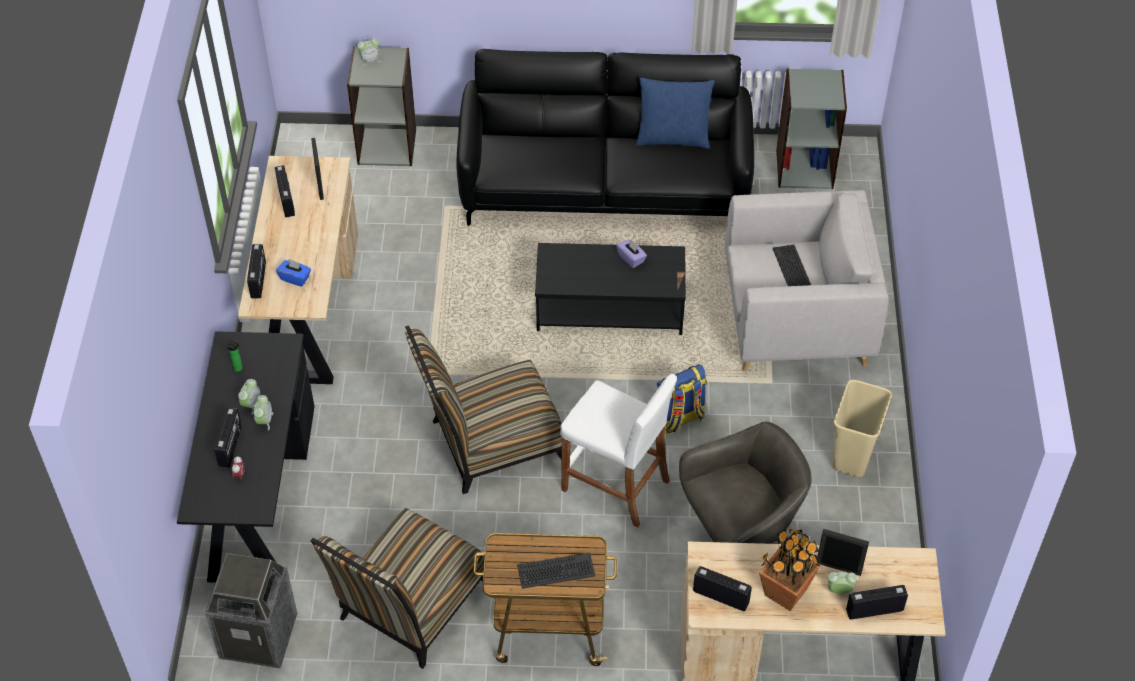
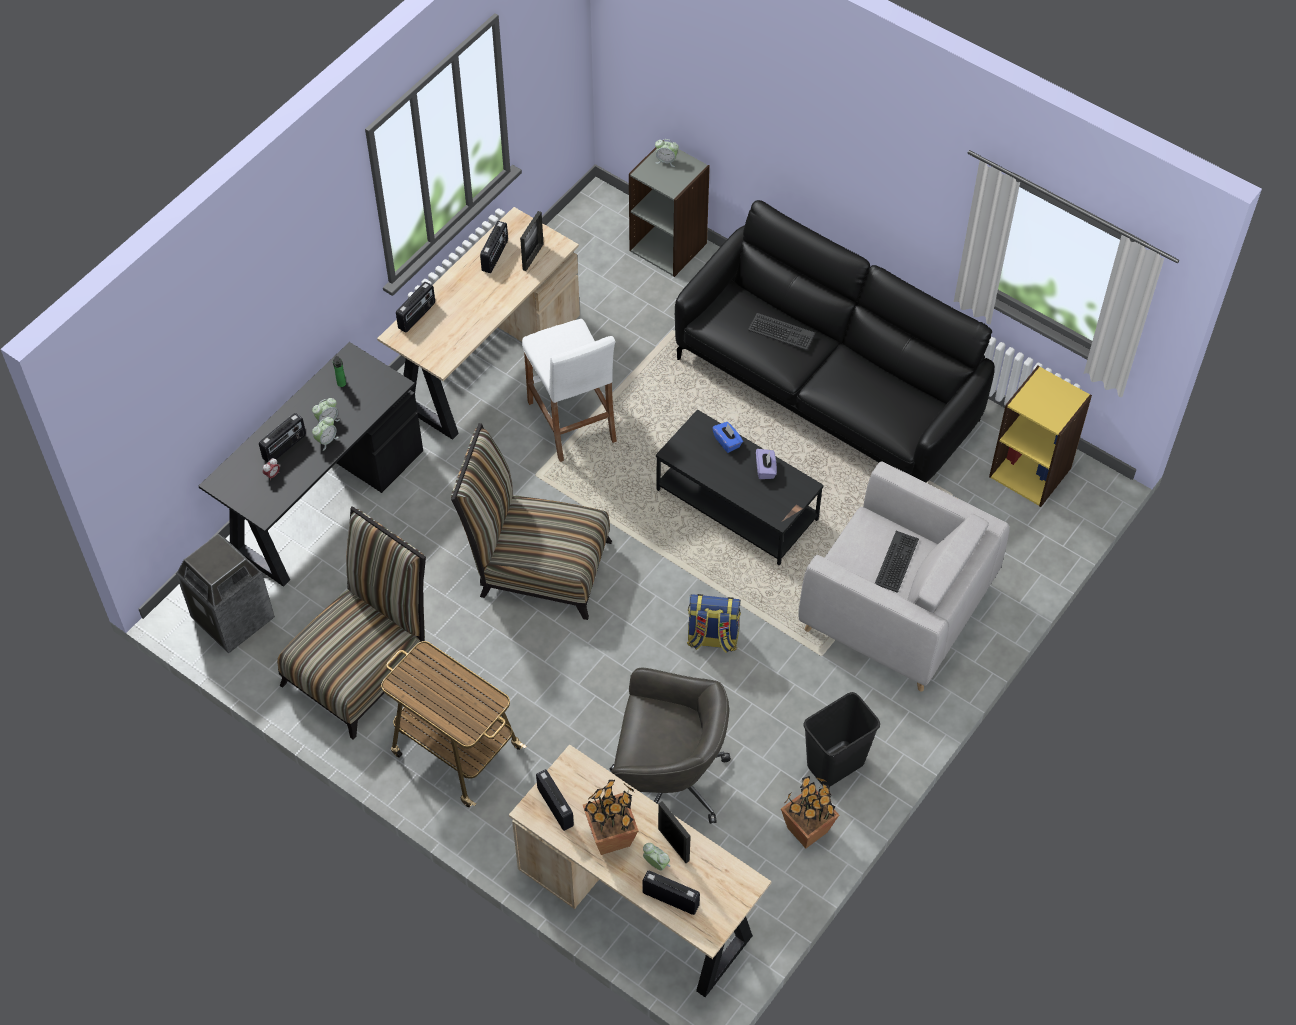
camera: 35 degrees right, 5 degrees up
(295, 278) = (447, 330): blue tissue box -> blue tissue box (727, 442)
(409, 607) = (362, 665): chair -> chair turned 150 degrees clockwise
(556, 571) = (449, 703): keyboard -> keyboard (781, 332)
(616, 485) = (609, 665): white stool -> white stool (572, 422)
(673, 138) = (897, 376): blue pillow -> none
(804, 168) = (1030, 471): grey bookcase -> yellow bookcase
(853, 456) = (835, 765): beige trash can -> black trash can
(875, 517) = (807, 829): none -> potted plant

